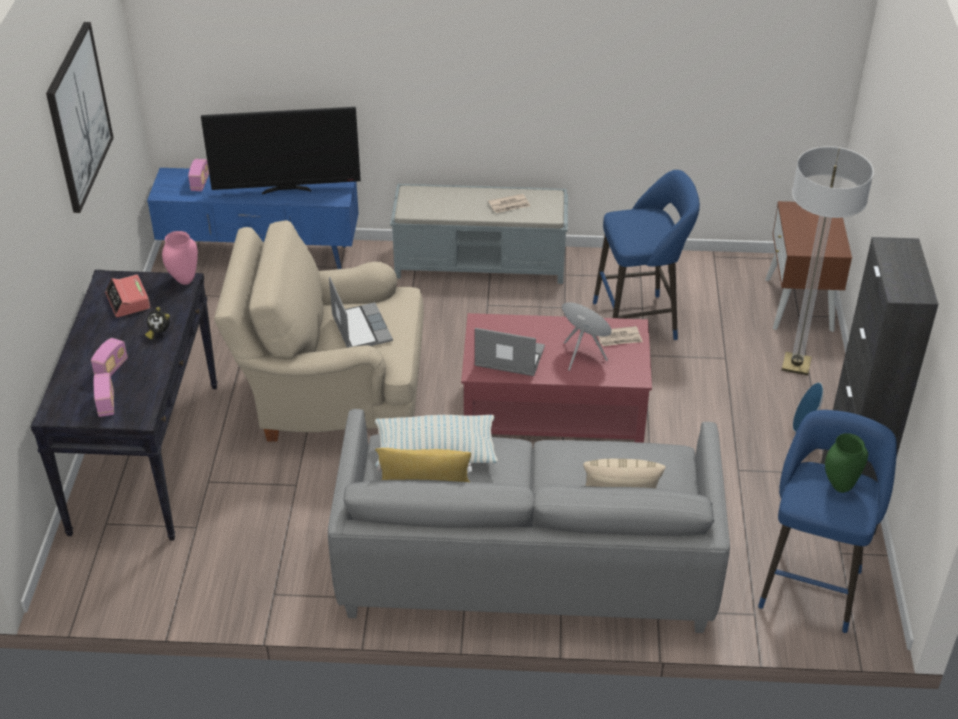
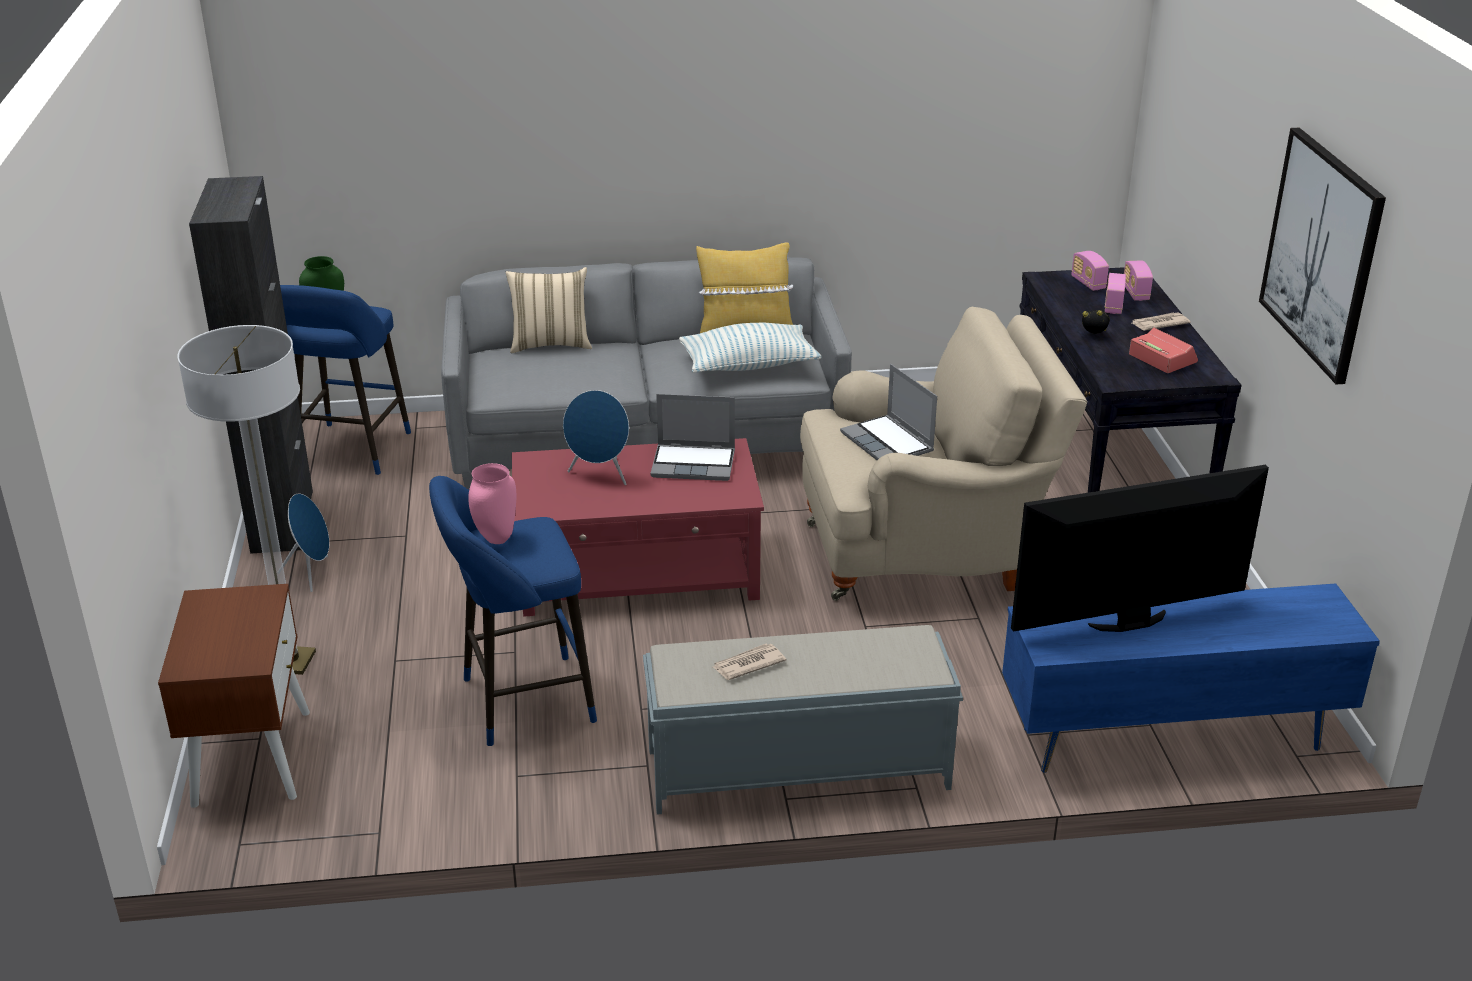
camera: 170 degrees right, 10 degrees down
(185, 281) = (1116, 382): pink vase -> pink vase (495, 538)
(200, 183) = (1281, 618): radio -> radio (1135, 293)
(619, 338) = (552, 497): newspaper -> newspaper (1159, 324)

